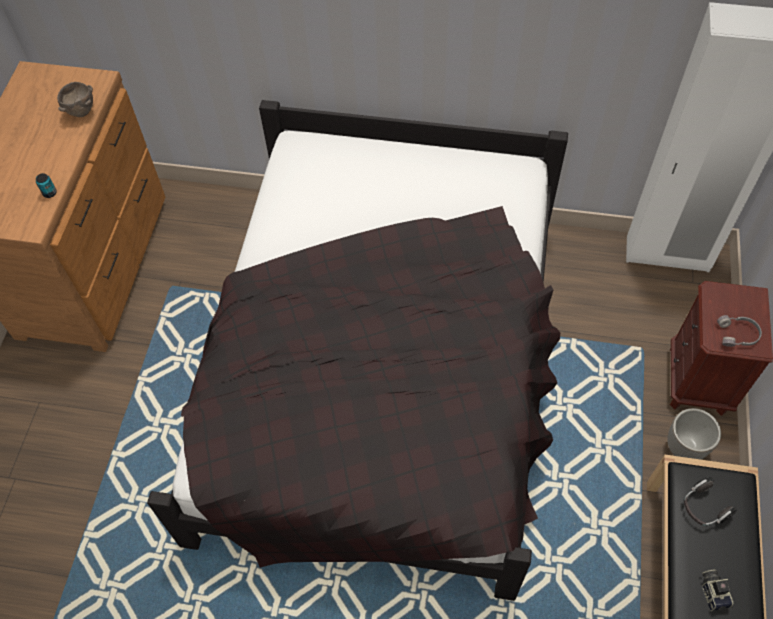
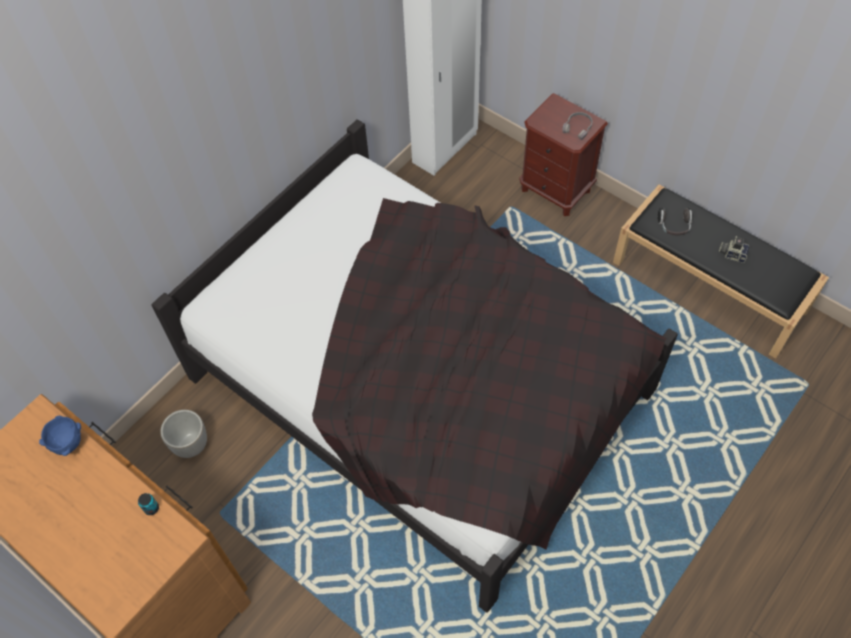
camera: 60 degrees left, 0 degrees up
(82, 112) = (68, 444): brown bowl -> blue bowl
(685, 448) = (601, 226): planter -> planter (191, 445)

